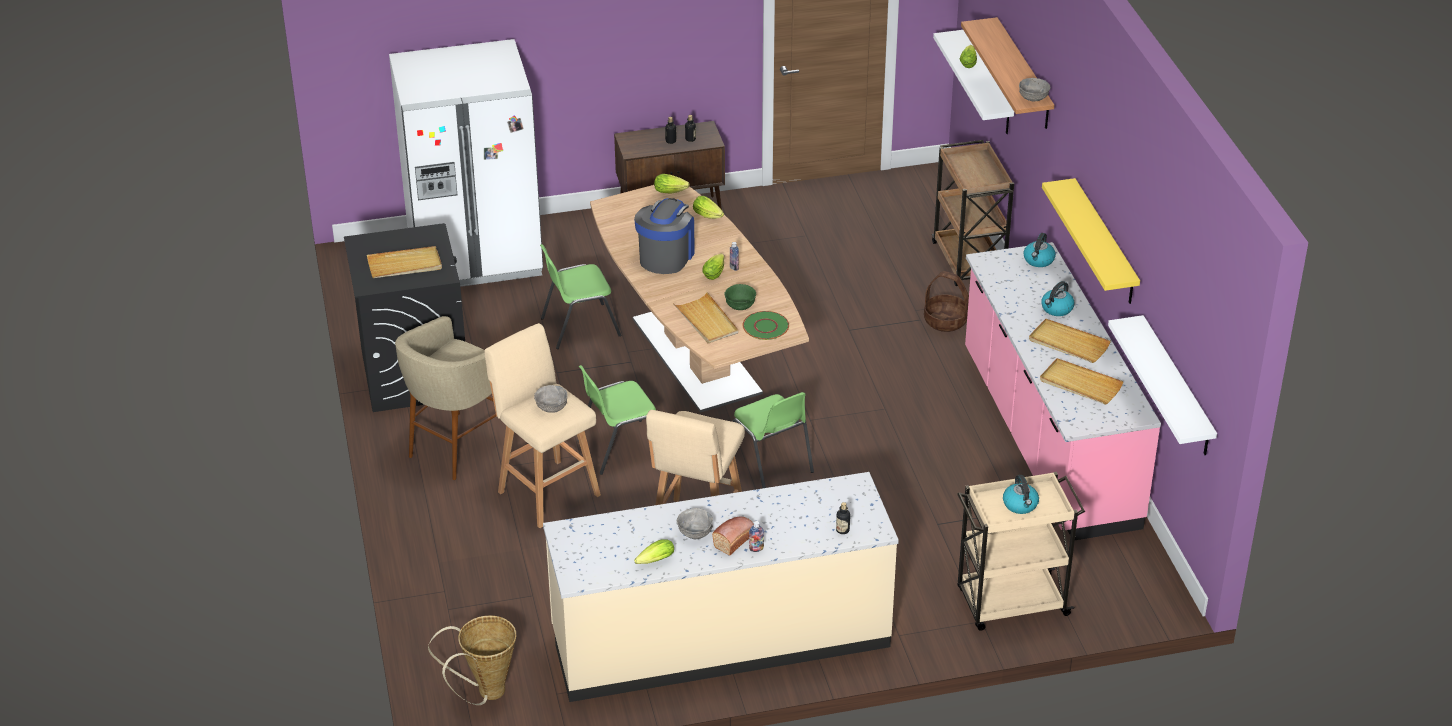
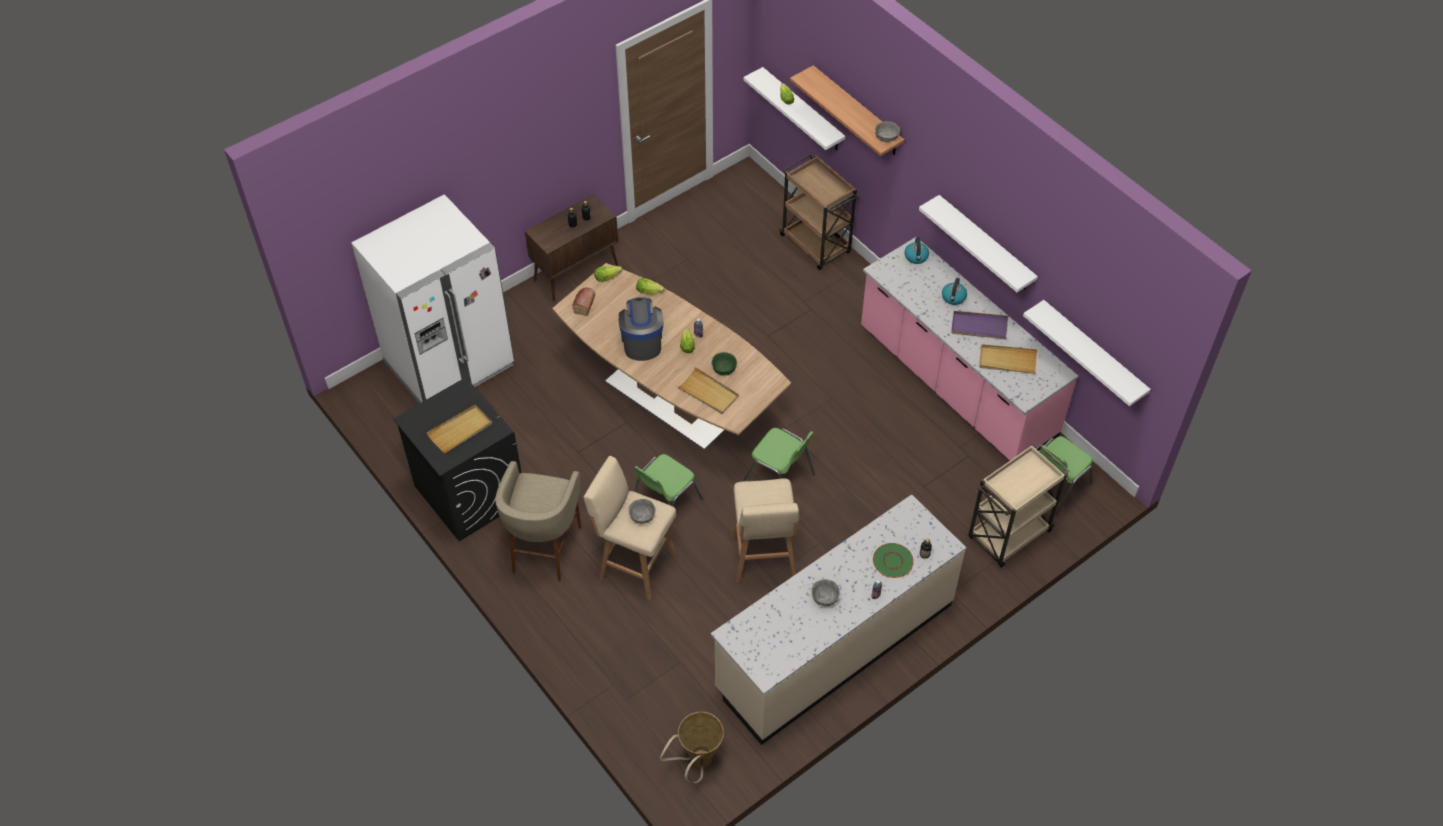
camera: 25 degrees left, 15 degrees up
(579, 327) = (569, 403): green chair -> green chair (1054, 486)
(653, 561) = (811, 636): lettuce -> none
(735, 540) = (856, 593): bread -> bread (585, 304)
(765, 326) = (754, 382): green plate -> green plate (892, 561)
(945, 321) = (829, 304): basket -> none
(1020, 505) = (1023, 480): kettle -> none
(1068, 344) = (979, 327): beige tray -> purple tray
(1105, 243) = (985, 244): yellow shelf -> white shelf

